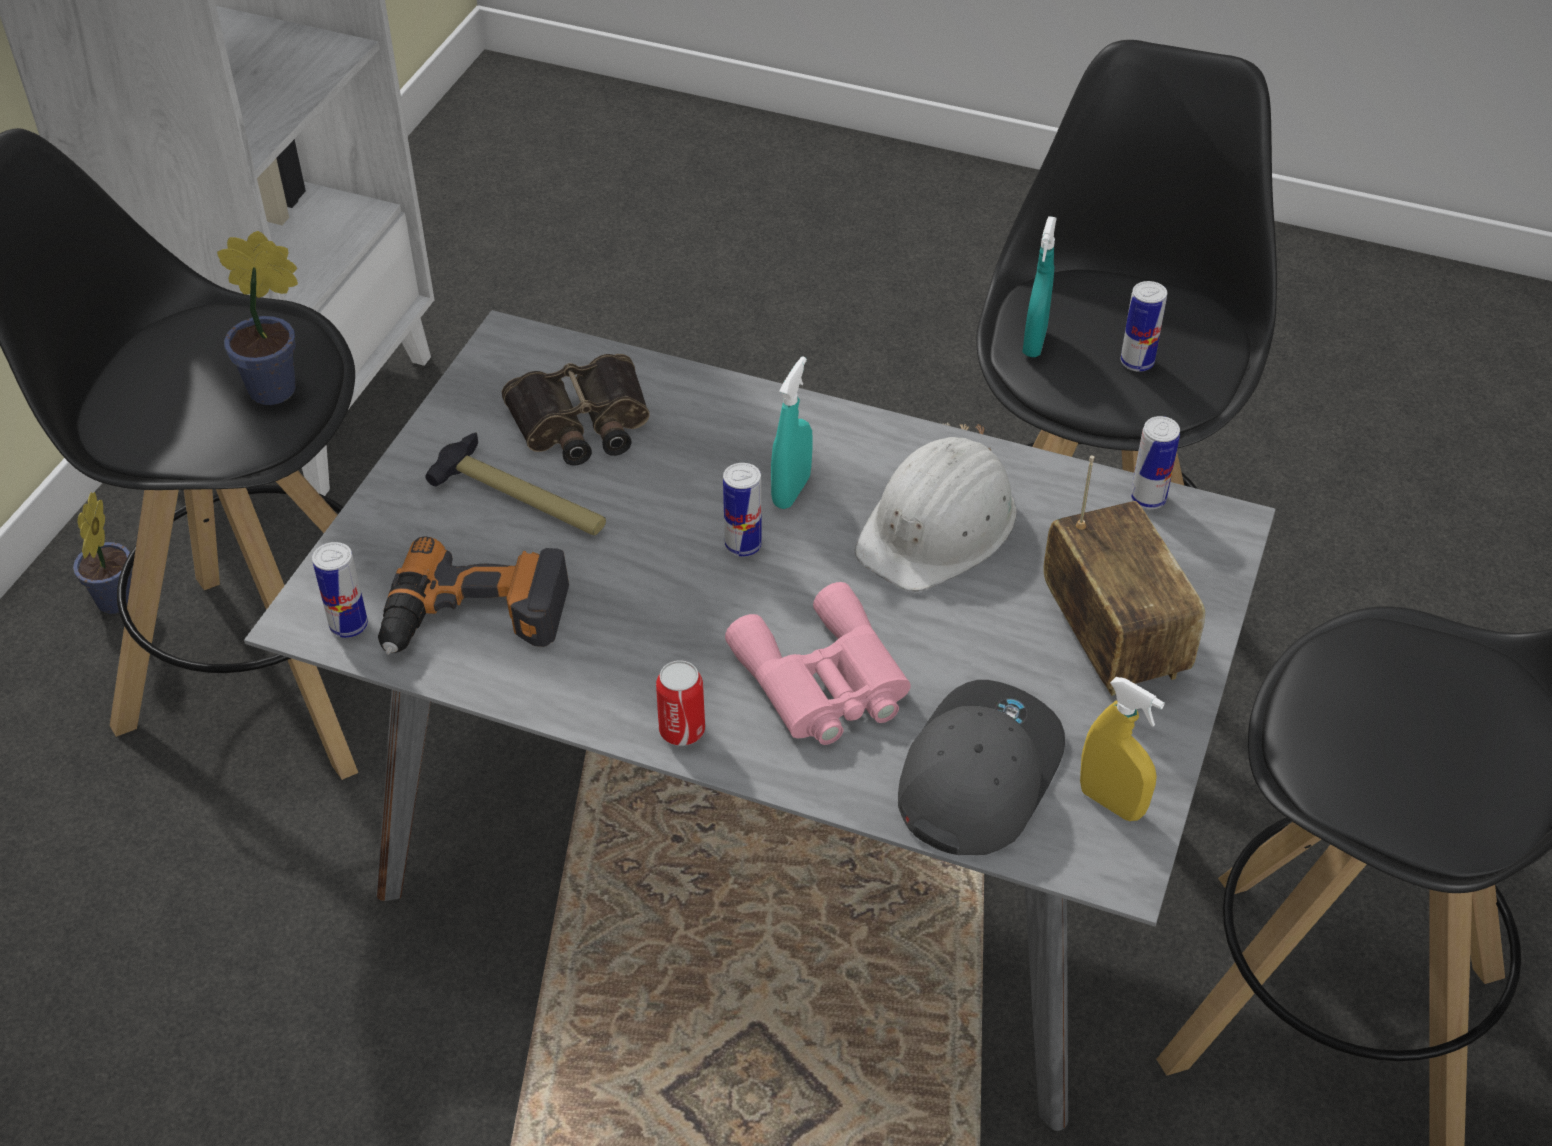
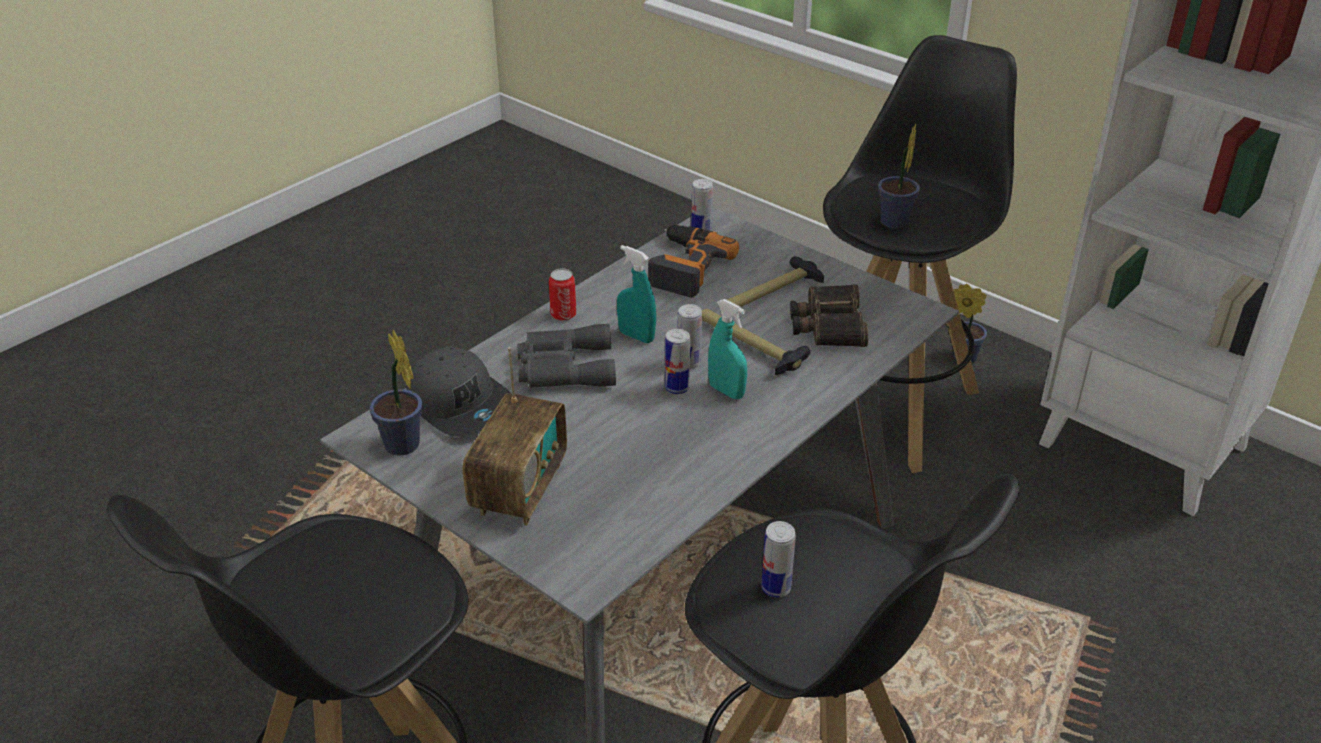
camera: 110 degrees right, 10 degrees down
(671, 493) = (748, 345): none -> hammer
(823, 682) = (563, 367): pink binoculars -> grey binoculars
(939, 526) = (661, 444): white hard hat -> none
(1034, 342) = (823, 537): turquoise spray bottle -> turquoise spray bottle (636, 336)
(1111, 802) = (404, 447): yellow spray bottle -> potted plant
(1112, 639) = (519, 489): radio -> radio turned 75 degrees counterclockwise
(1148, 498) = (633, 552): can -> can (677, 388)

